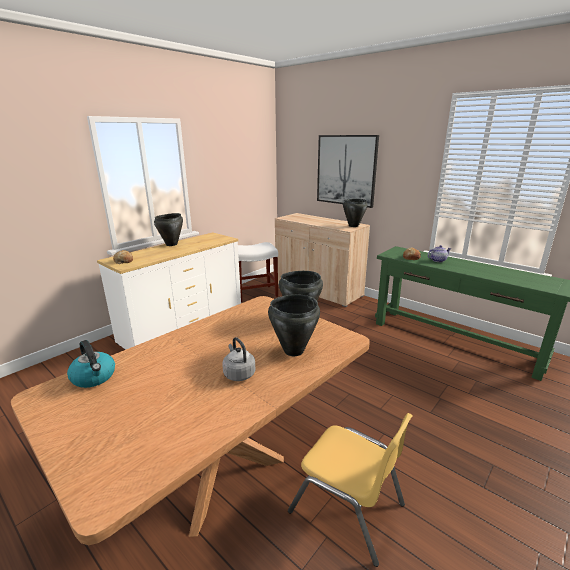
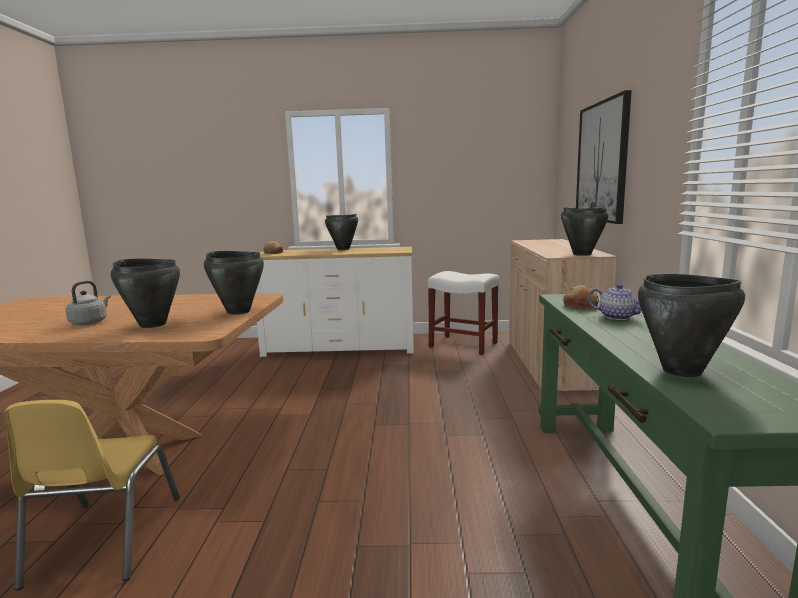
camera: 50 degrees right, 10 degrees down
(94, 377) = (62, 300): kettle -> none
(517, 279) = (682, 371): none -> black cooking pot

